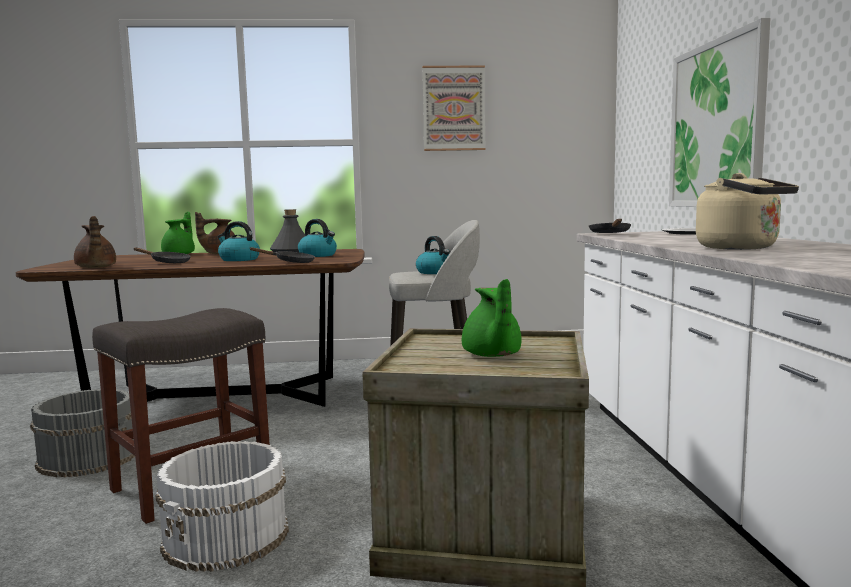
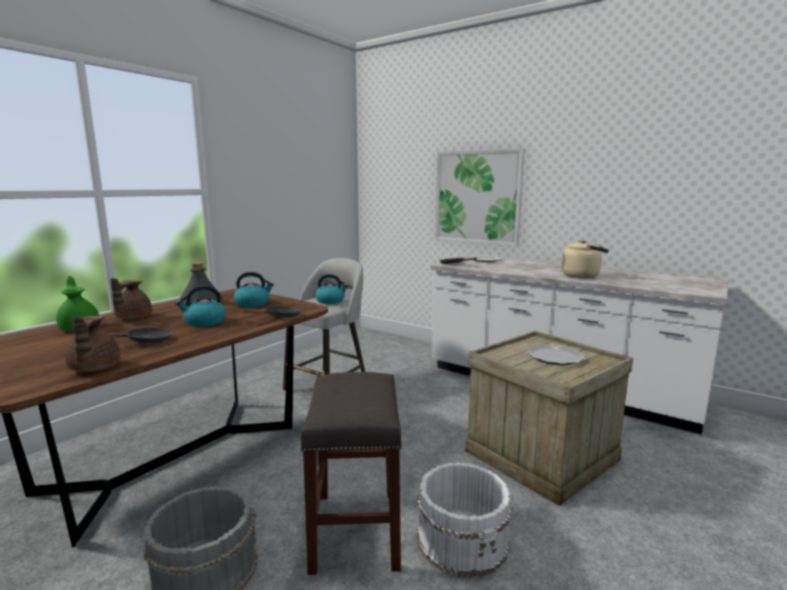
camera: 50 degrees left, 5 degrees up
(95, 267) = (93, 369): brown teapot -> brown teapot turned 60 degrees clockwise
(453, 108) = (273, 165): picture -> none
(491, 355) = (555, 357): green teapot -> plate

